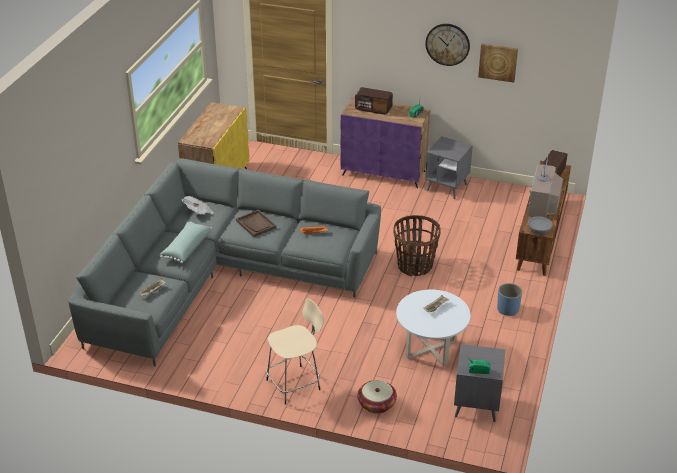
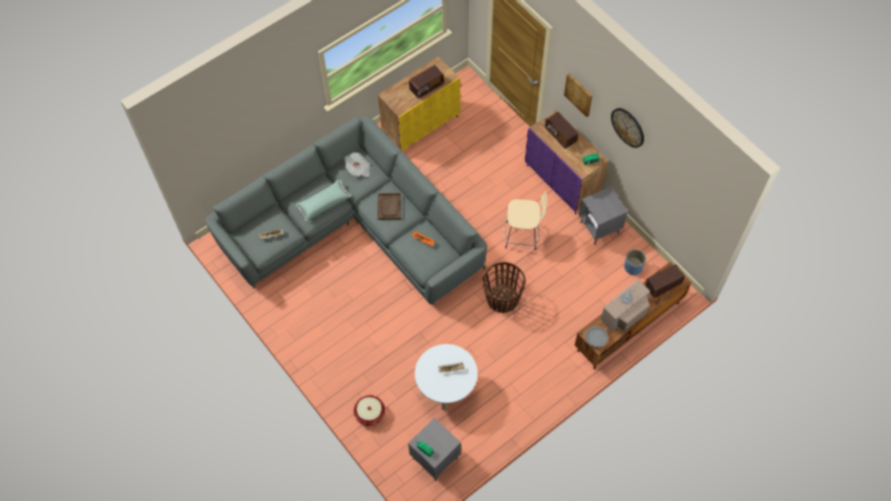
camera: 35 degrees right, 25 degrees up
(220, 122) = (426, 87): none -> radio
(295, 384) = (330, 361): beige stool -> beige stool (522, 236)
(498, 62) = (662, 167): picture -> picture (579, 94)
(508, 309) = (535, 385): blue planter -> blue planter (633, 267)

